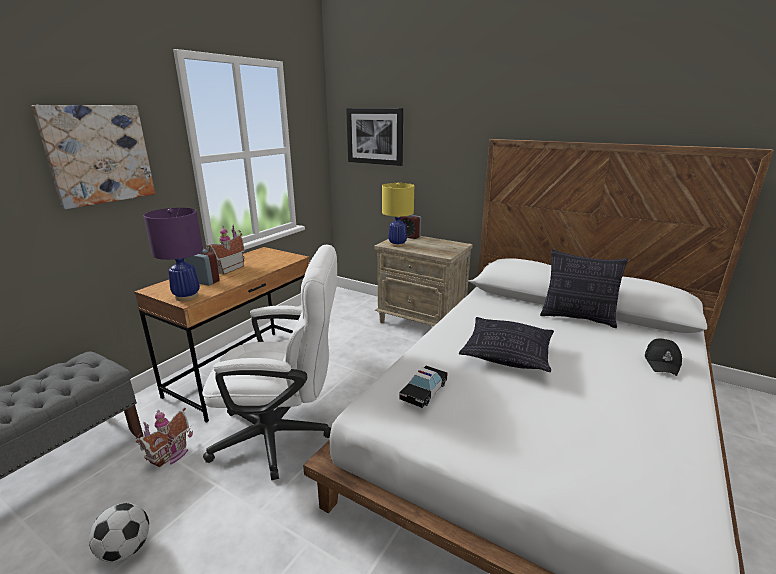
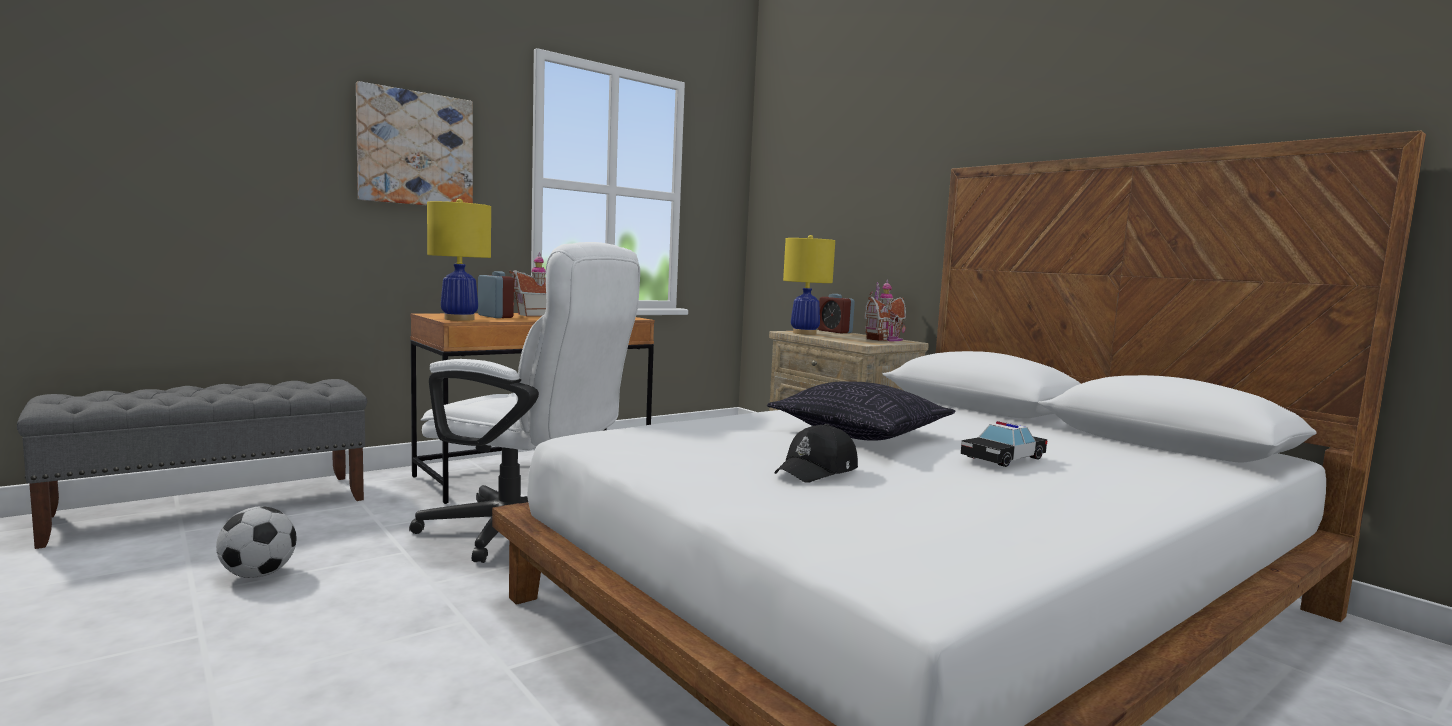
camera: 20 degrees right, 15 degrees down
(171, 455) = (378, 519): toy house -> toy house (886, 340)
(186, 296) = (459, 319): purple table lamp -> yellow table lamp
(375, 136) = (805, 186): picture -> none
(423, 391) = (681, 431): toy car -> toy car (1003, 458)
(577, 318) = (1043, 430): pillow -> none
(662, 362) = (1145, 476): black cap -> black cap (818, 471)

